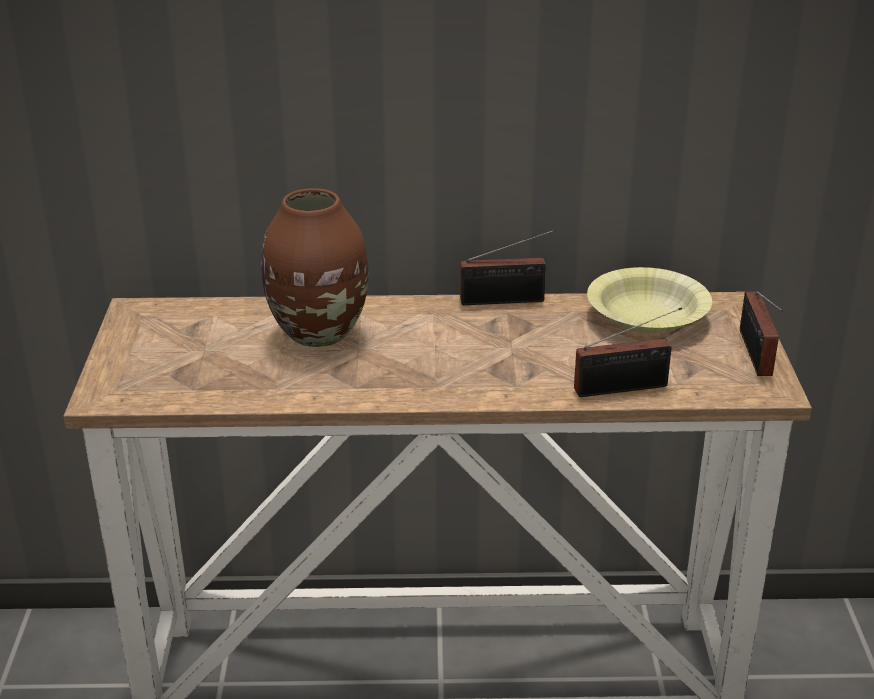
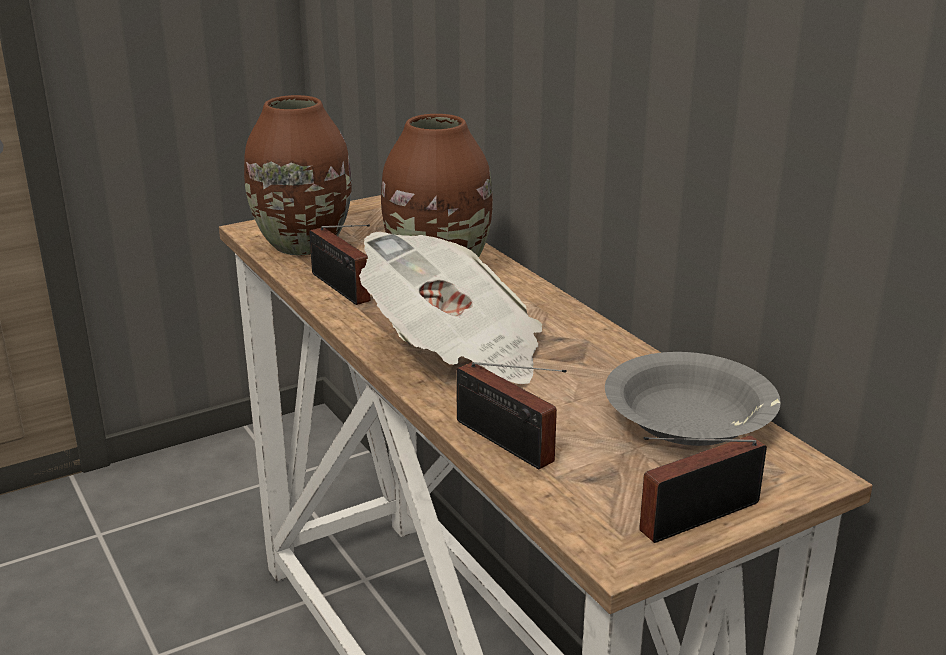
camera: 60 degrees right, 5 degrees down
(177, 380) = (302, 244): none -> brown vase
(473, 367) = (456, 351): none -> newspaper
(507, 300) = (612, 334): radio -> radio (342, 289)
(647, 317) = (689, 421): yellow bowl -> grey bowl

